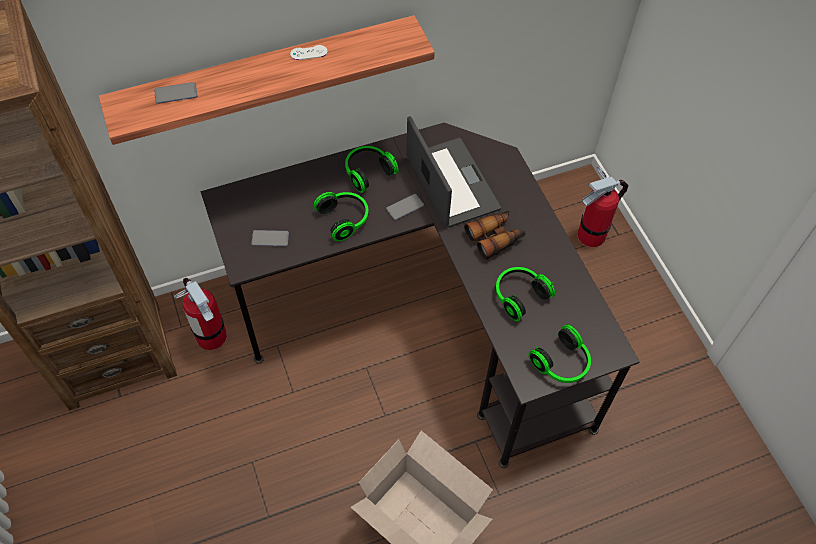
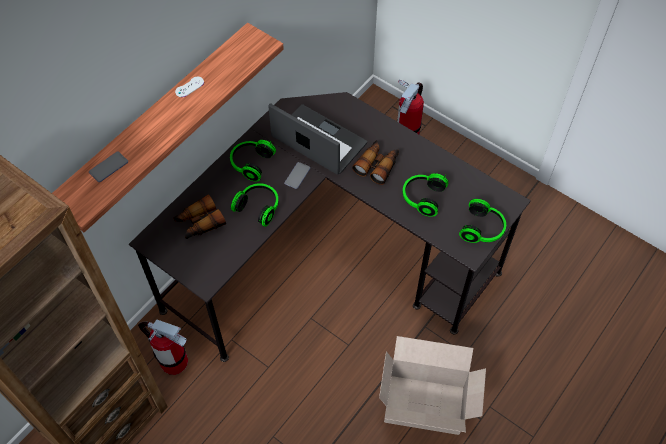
camera: 30 degrees left, 0 degrees up
(270, 239) = (212, 251): phone -> none
(277, 205) = (199, 223): none -> binoculars

